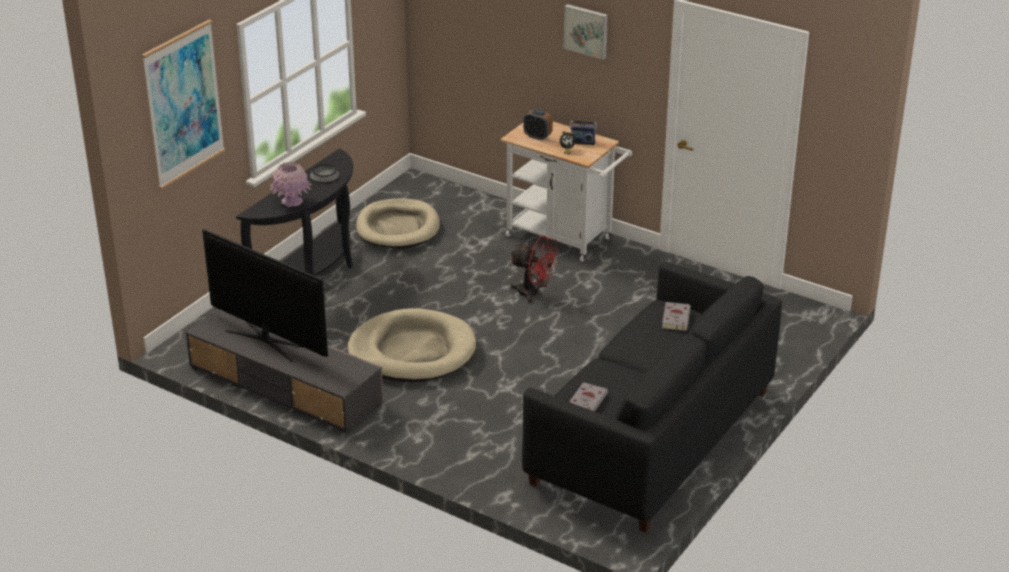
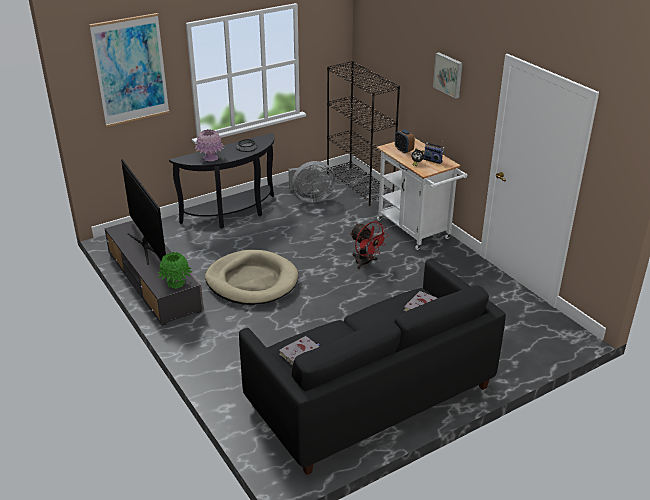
camera: 25 degrees right, 0 degrees up
(350, 374) = (176, 283): none -> green vase
(398, 228) = (311, 198): beige dog bed -> grey fan
(449, 196) = (360, 186): none -> black bookcase

